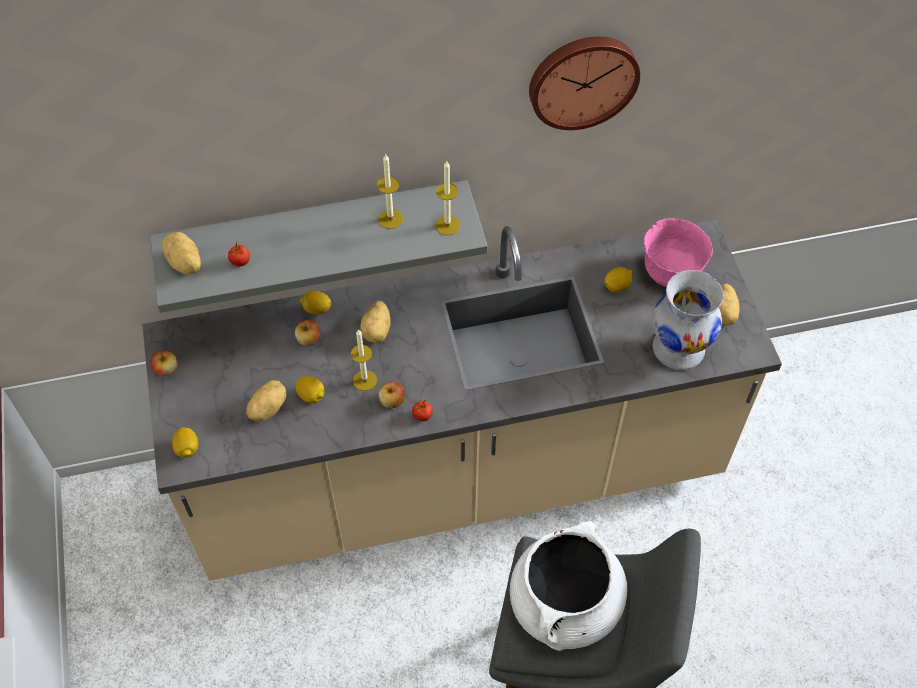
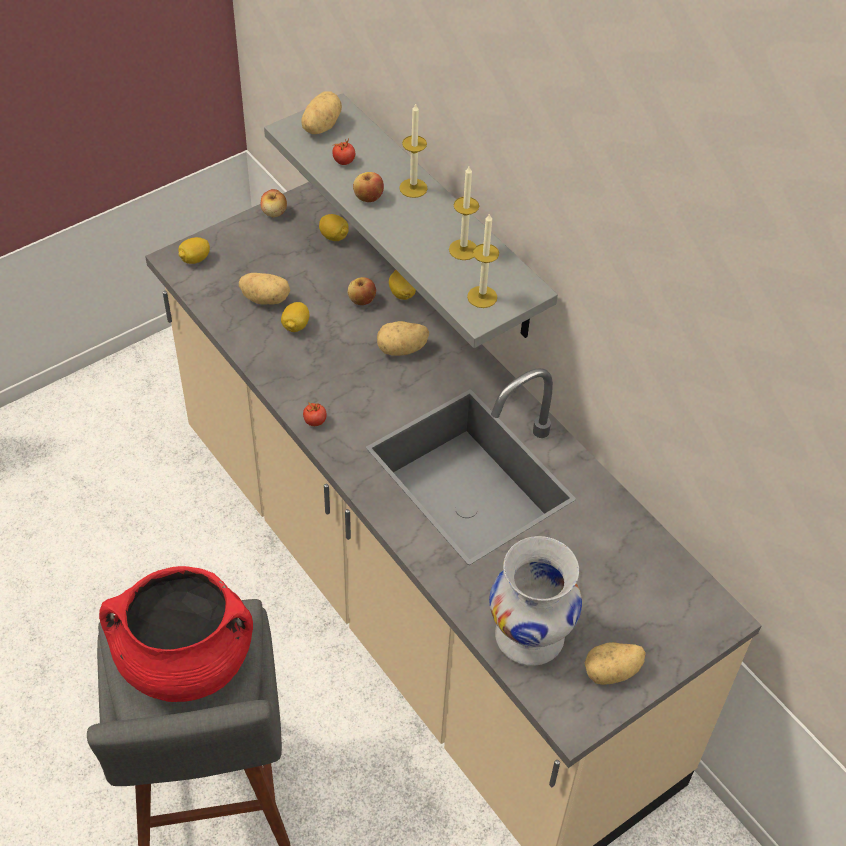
camera: 65 degrees right, 5 degrees down
(364, 380) = (335, 360): candle -> candle (413, 188)
(392, 401) = (320, 391): apple -> apple (368, 197)
(565, 605) = (185, 660): white cooking pot -> red cooking pot
(582, 80) = (671, 277): wall clock -> none
(617, 286) = (587, 546): lemon -> lemon (334, 236)
(671, 273) = (641, 597): pink bowl -> none

